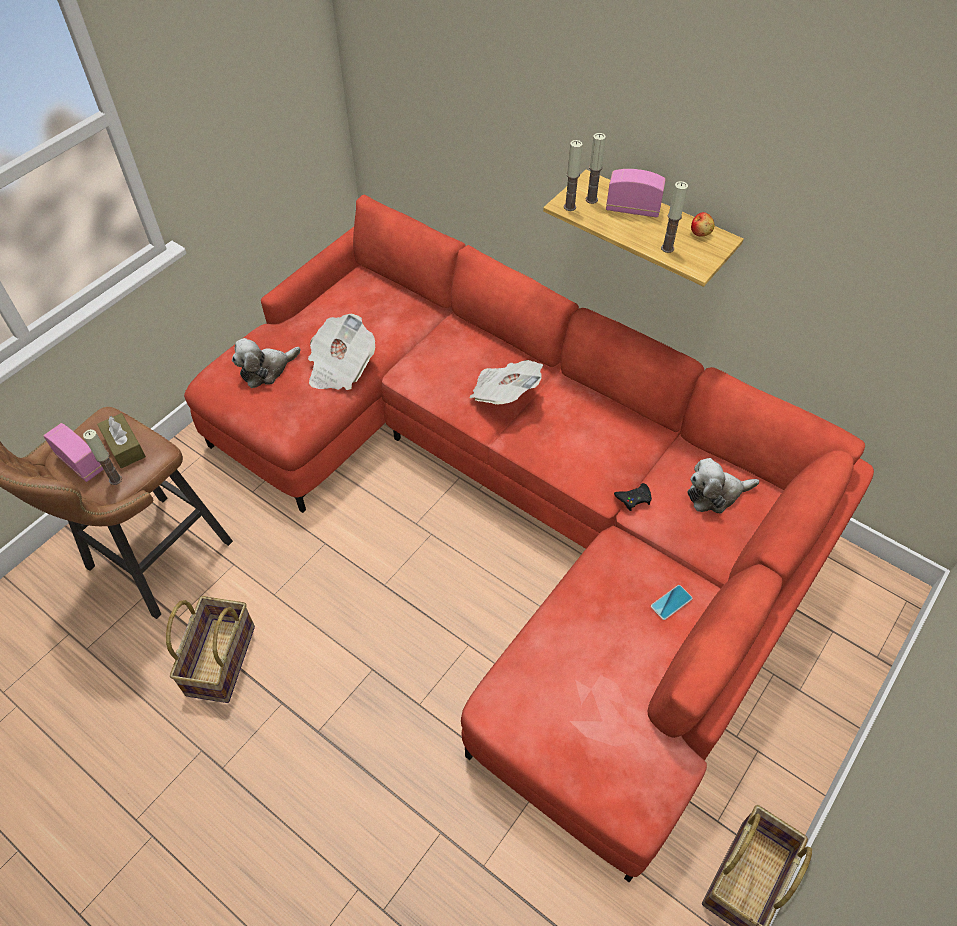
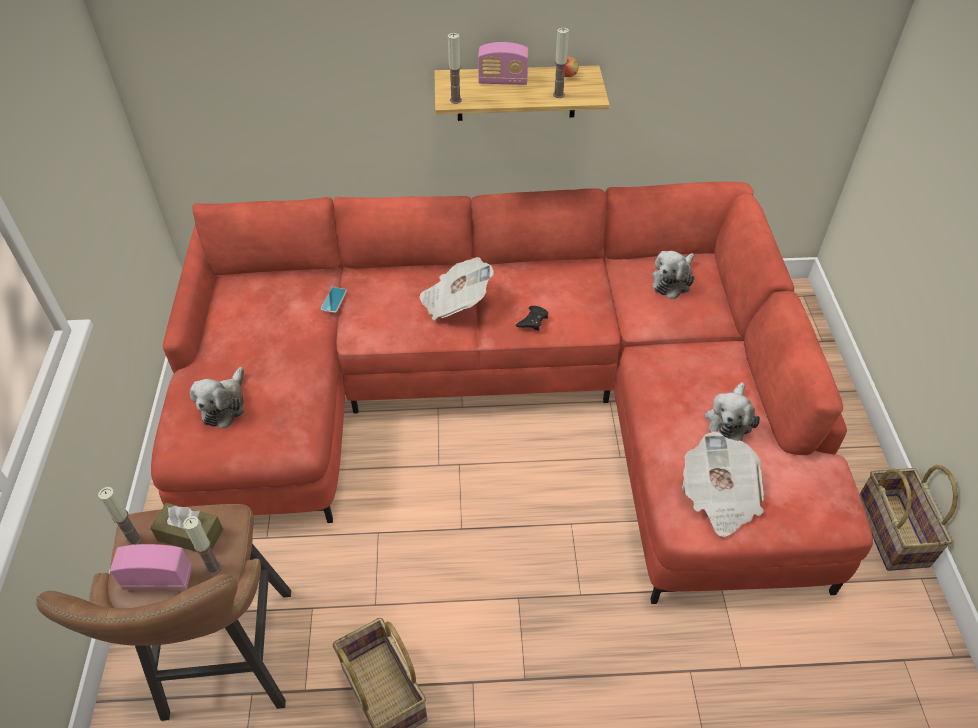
camera: 40 degrees left, 5 degrees down
(340, 367) = (293, 363): newspaper -> newspaper (719, 497)
(591, 199) = (465, 88): candle -> candle (134, 539)
(627, 652) = (729, 420): none -> plush toy
(632, 209) = (503, 81): radio -> radio turned 150 degrees counterclockwise
(634, 498) = (624, 317): black game controller -> black game controller (533, 321)
(671, 602) = (720, 368): phone -> phone (334, 300)

